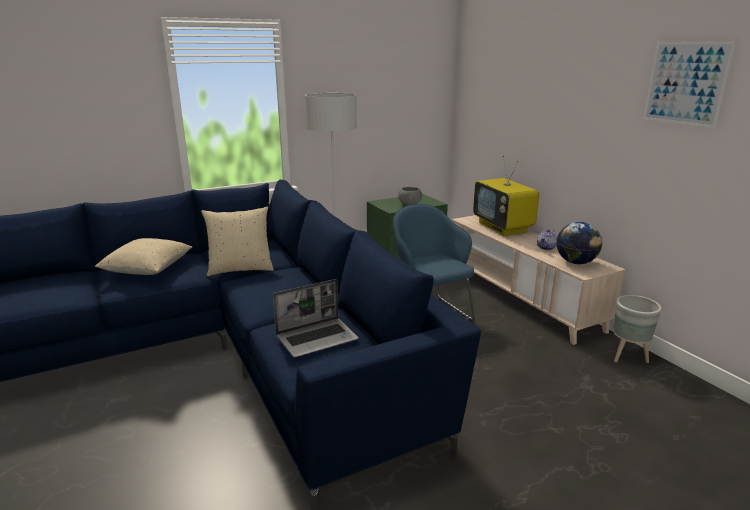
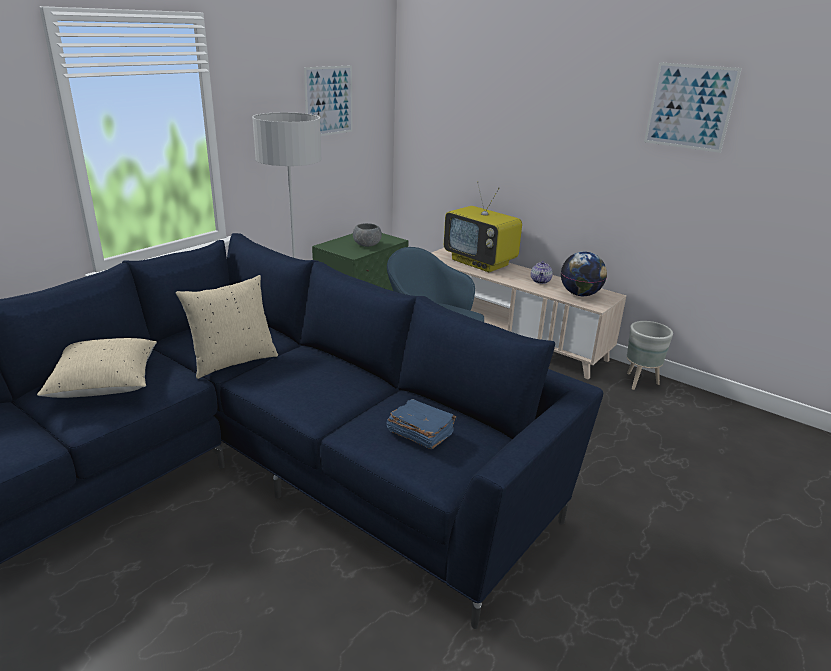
camera: 25 degrees left, 5 degrees up
(317, 338) = (420, 433): laptop -> blue book
(389, 87) = (329, 101): none -> picture

